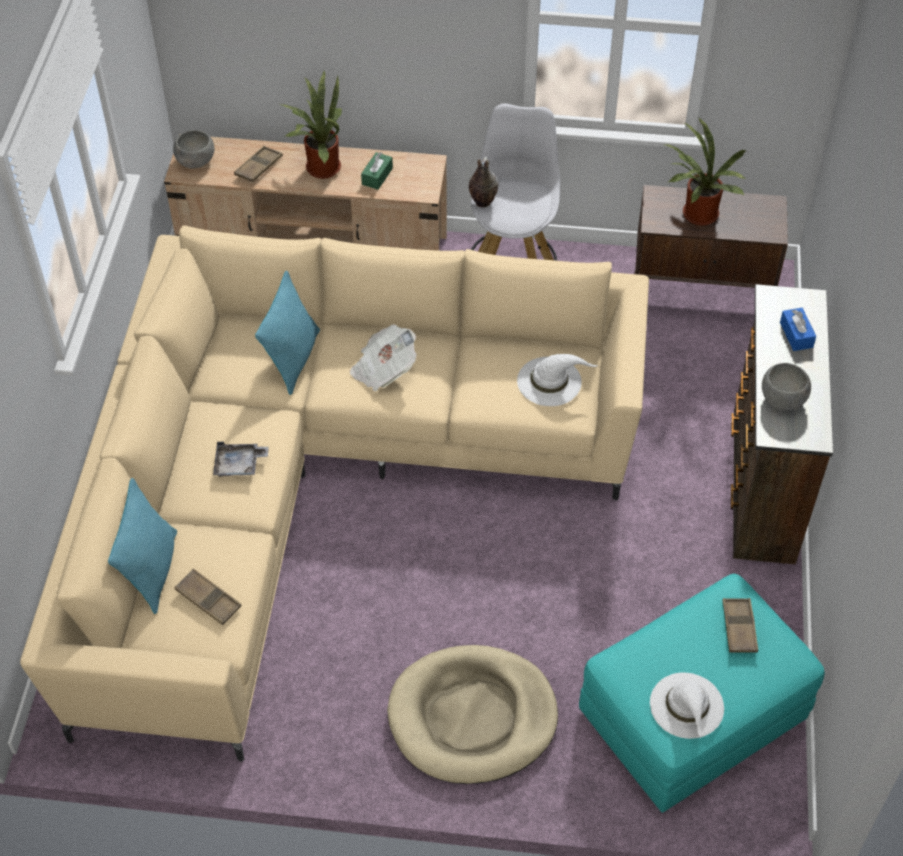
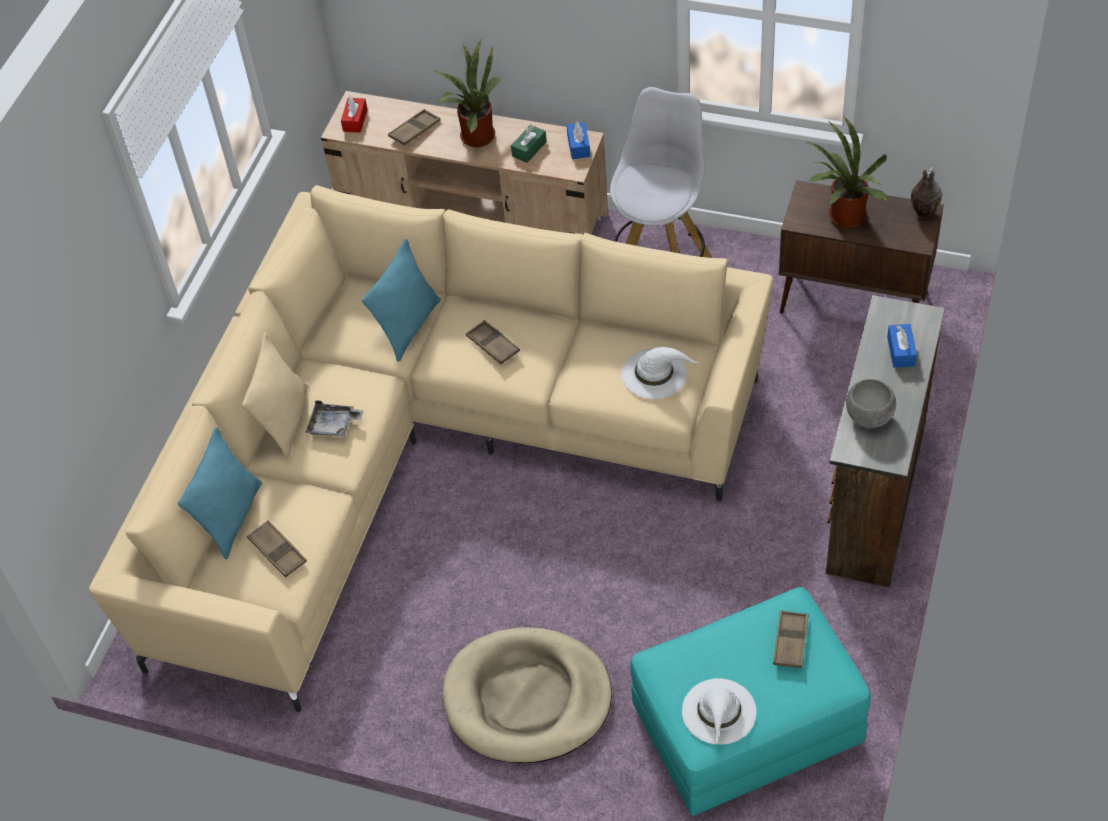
camera: 15 degrees right, 0 degrees up
(188, 466) = (286, 421): none -> beige pillow
(196, 162) = (355, 120): grey bowl -> red tissue box
(383, 369) = (493, 345): newspaper -> brown tray
(425, 169) = (578, 146): none -> blue tissue box
(482, 203) = (621, 186): vase -> vase (923, 212)

